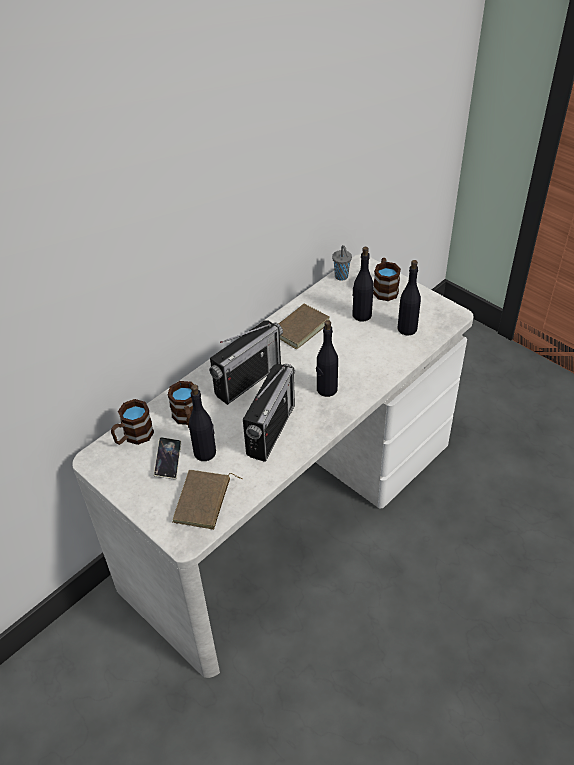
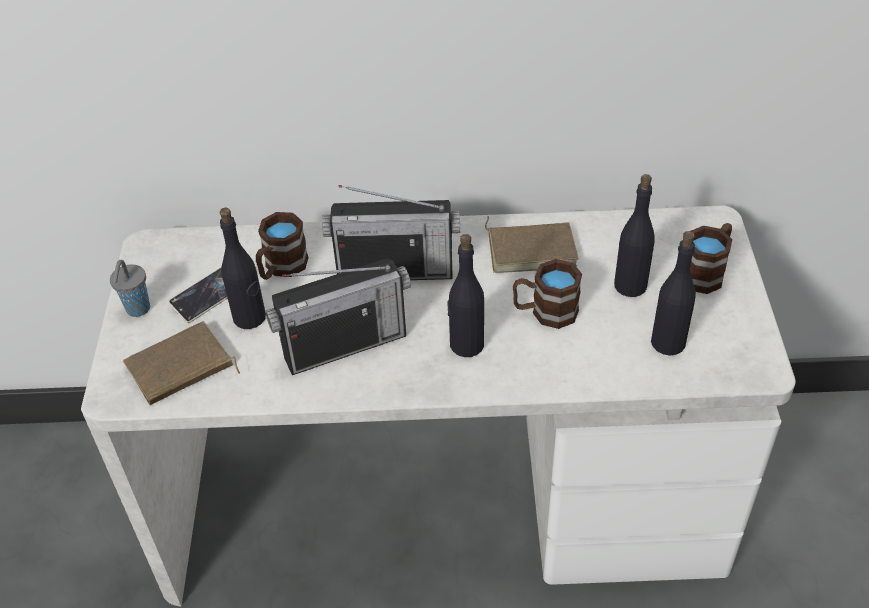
camera: 45 degrees right, 0 degrees up
(133, 436) = (209, 249): brown mug -> brown mug (545, 312)
(342, 277) = (667, 222): grey cup -> grey cup (137, 310)

